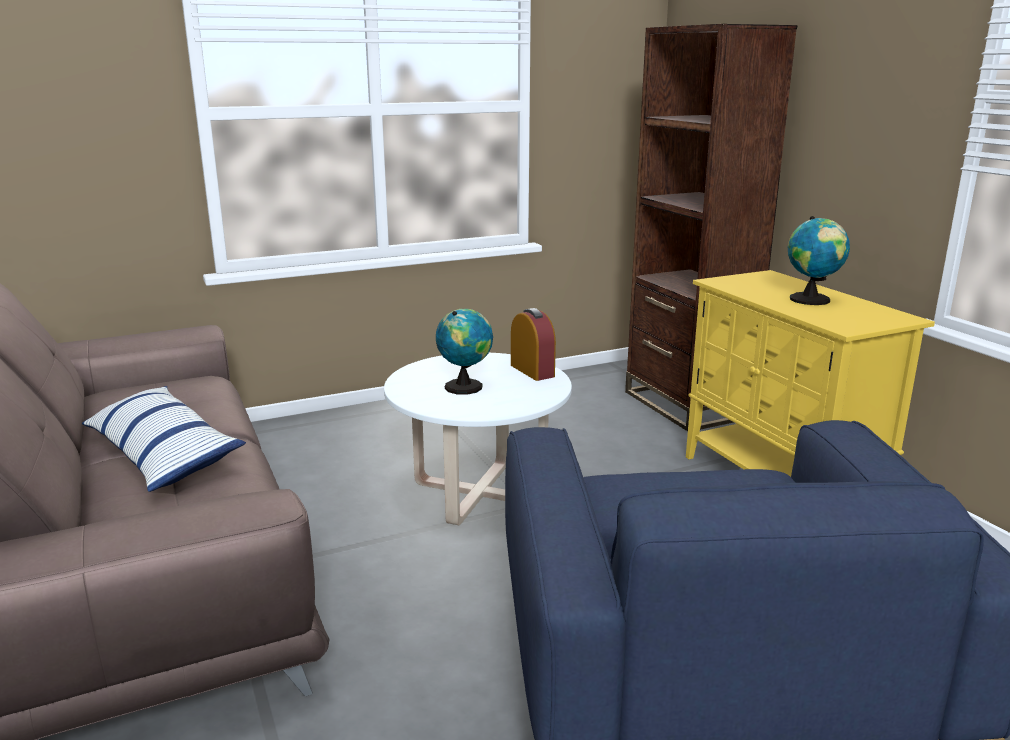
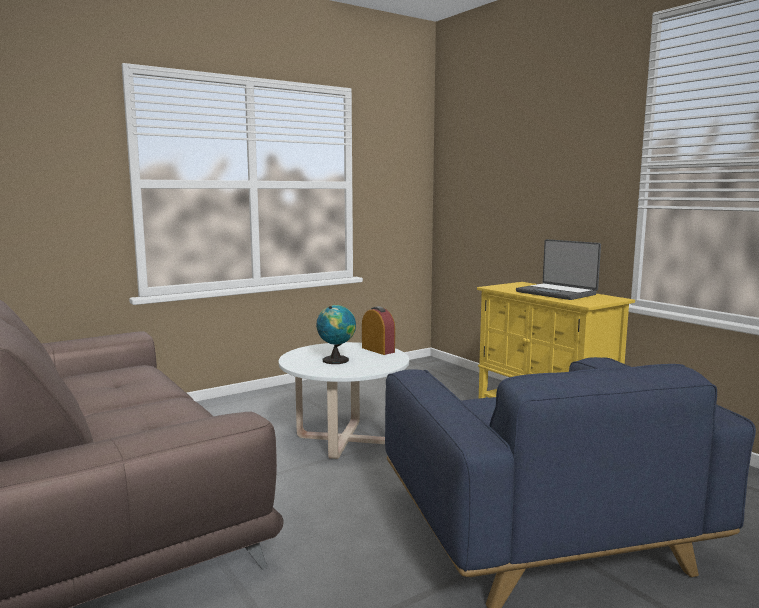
camera: 10 degrees left, 10 degrees down
(162, 454) = (132, 408): pillow -> none
(686, 405) = (467, 381): brown bookcase -> none
(812, 300) = (557, 293): globe -> laptop

